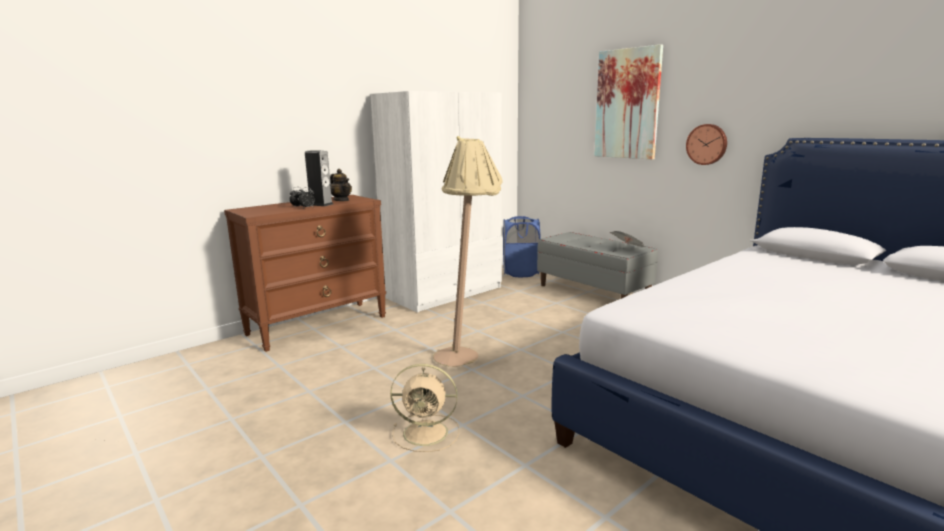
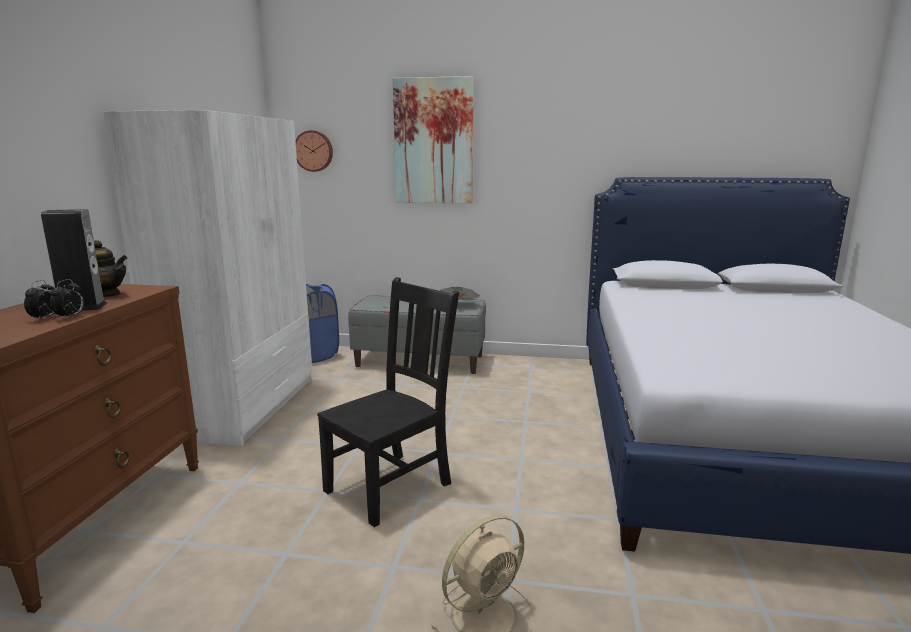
camera: 40 degrees left, 0 degrees up
(467, 357) = (392, 485): beige floor lamp -> black chair
(707, 144) = (531, 185): wall clock -> wall clock (314, 151)

